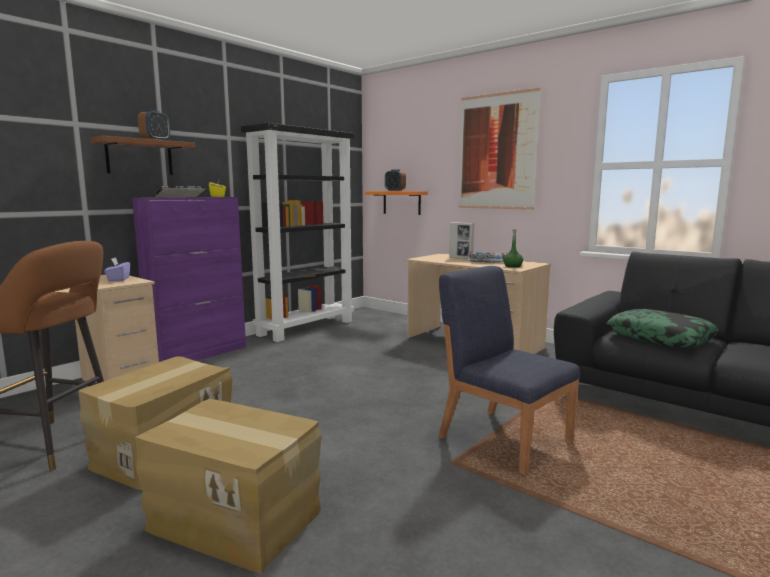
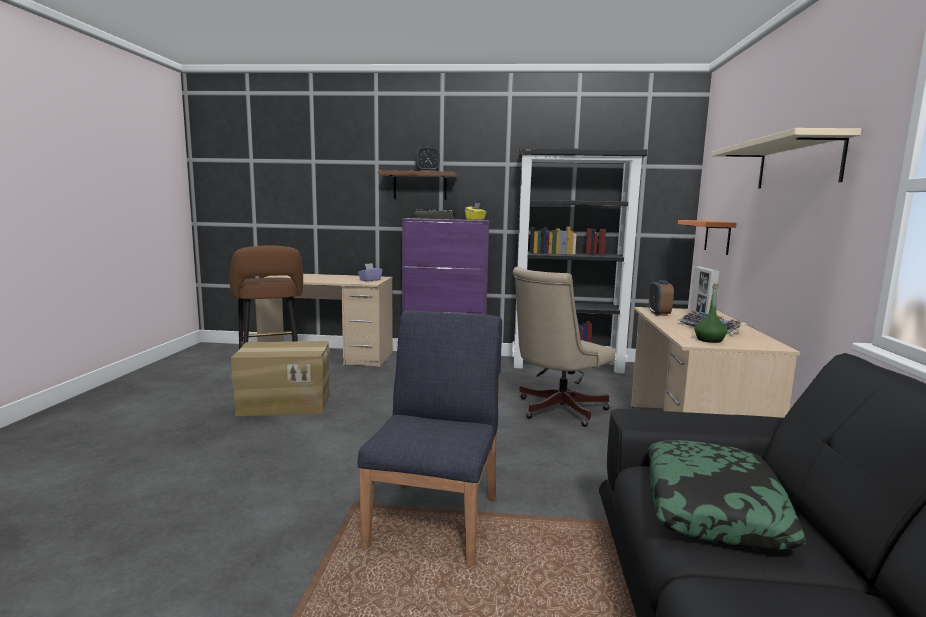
camera: 55 degrees right, 0 degrees up
(236, 519) = (215, 451): cardboard box -> none
(381, 356) = (556, 410): none -> beige office chair
(395, 191) = (701, 220): alarm clock -> alarm clock (659, 313)
(497, 151) = (797, 164): picture -> beige shelf

